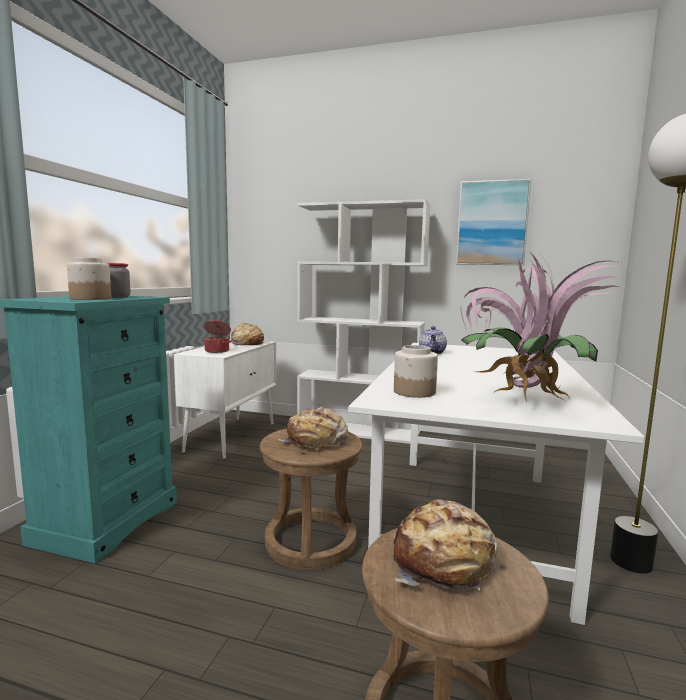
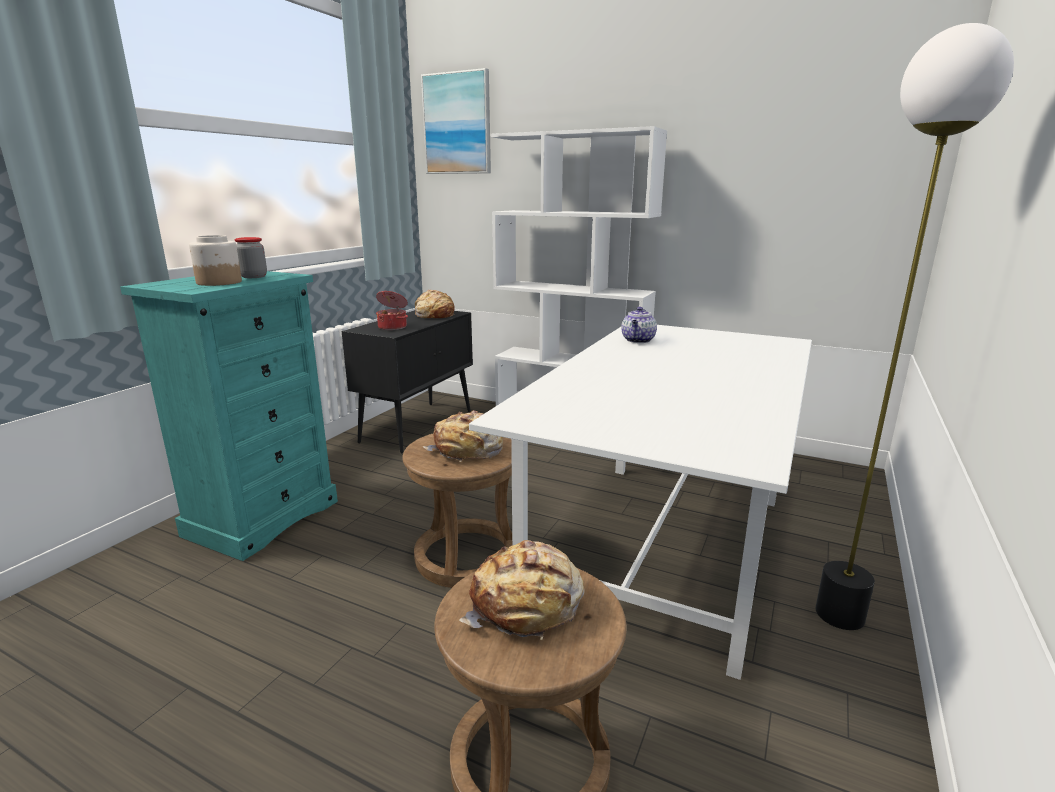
camera: 10 degrees right, 10 degrees up
(232, 437) = (418, 426): white cabinet -> black cabinet
(415, 392) = (561, 405): jar -> none
(492, 223) = (751, 155): picture -> picture (457, 124)
(523, 402) = (682, 427): potted plant -> none

